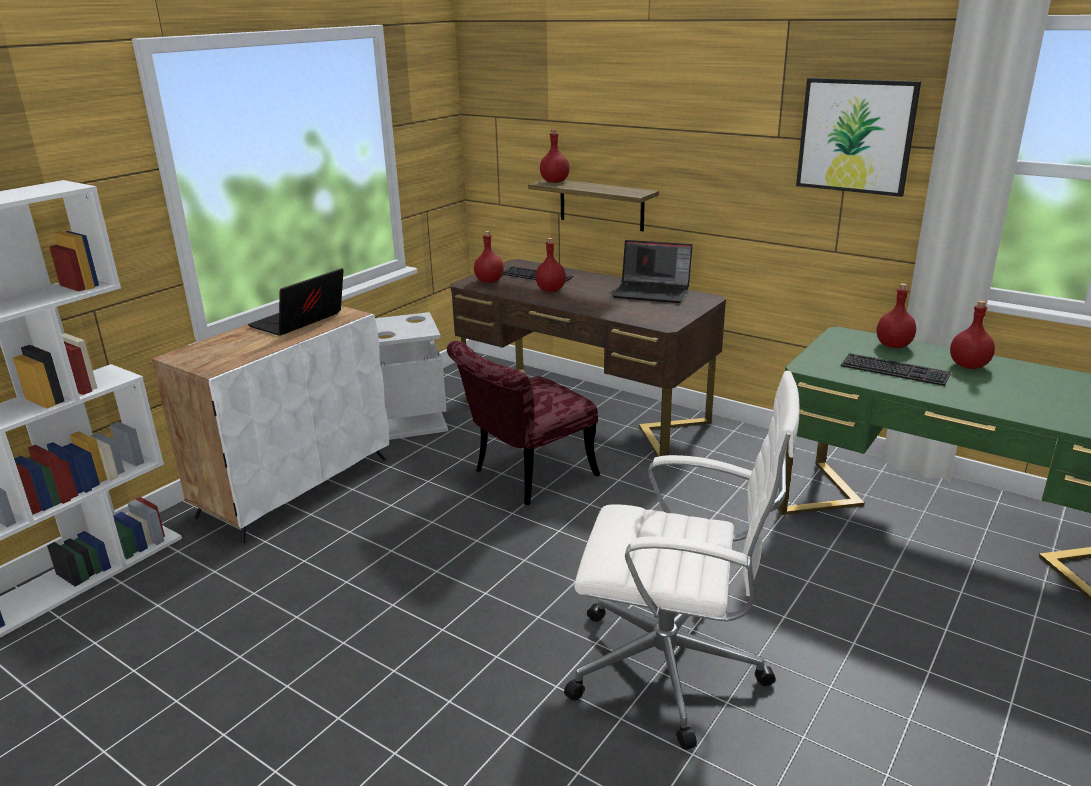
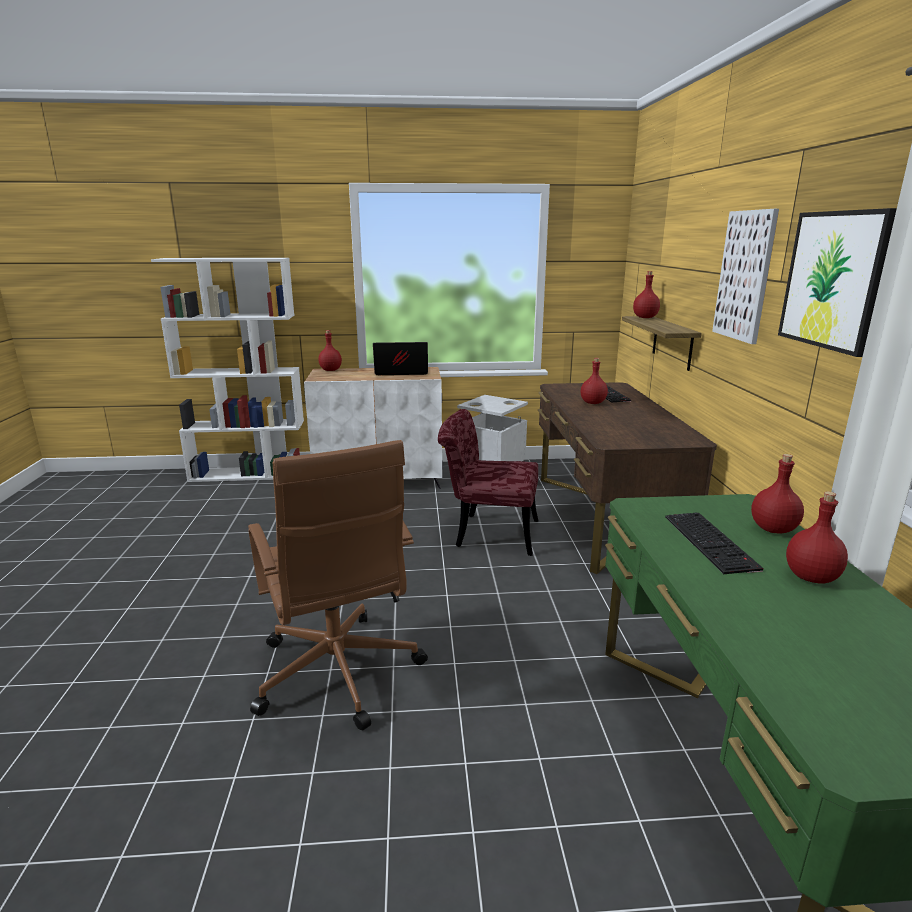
camera: 50 degrees right, 5 degrees down
(489, 281) = (570, 388): red bottle -> red bottle (330, 370)
(653, 292) = (663, 425): laptop -> none
(672, 669) = (338, 674): white office chair -> brown office chair
(724, 132) = (744, 276): none -> picture

